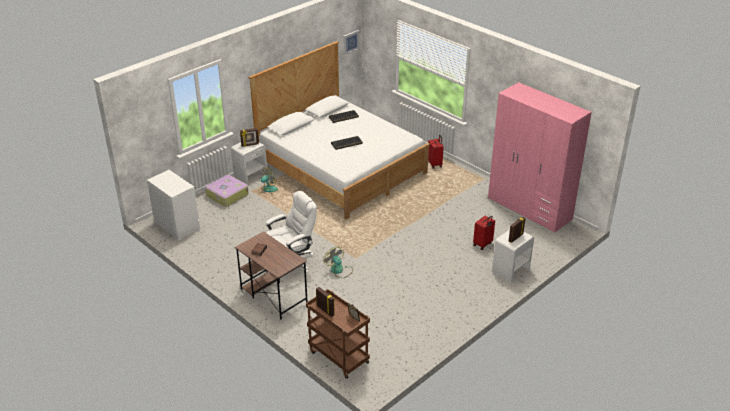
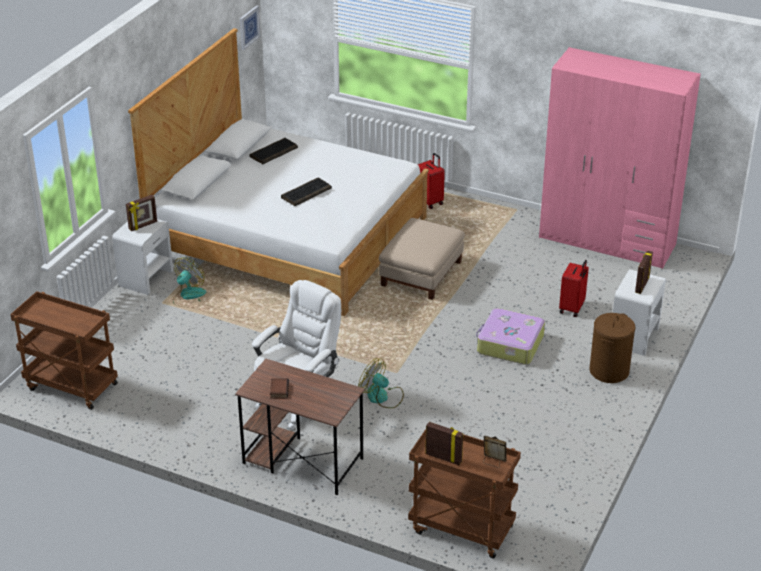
camera: 20 degrees left, 0 degrees up
(177, 226) = (70, 387): white dresser -> brown cart
(227, 195) = (125, 318): suitcase -> suitcase (509, 344)
(404, 204) = (421, 273): none -> beige ottoman
(482, 286) = (609, 371): none -> brown laundry basket

